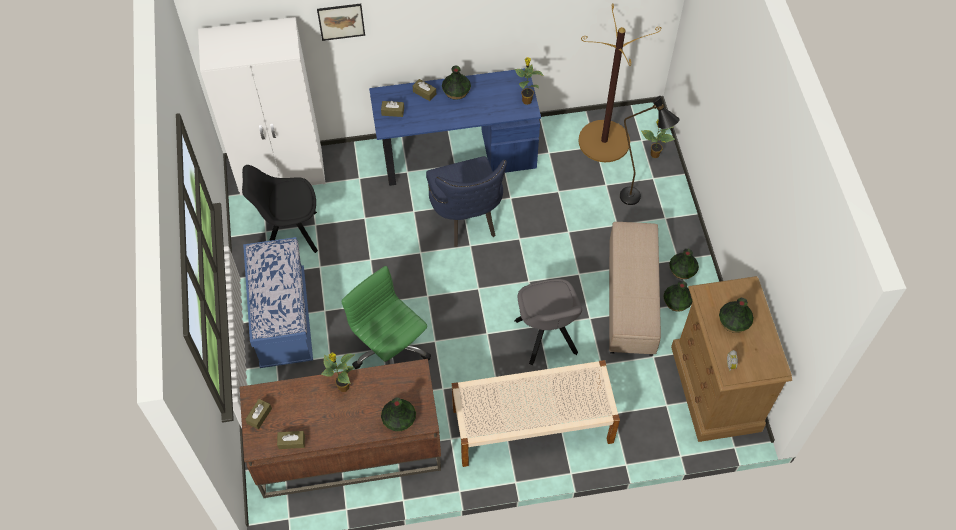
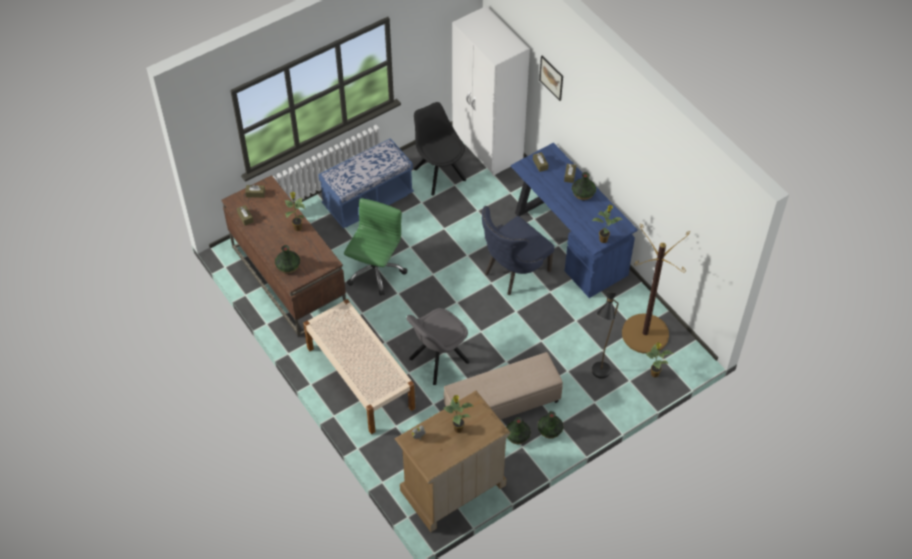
camera: 65 degrees right, 5 degrees down
(734, 322) = (457, 428): vase -> potted plant

